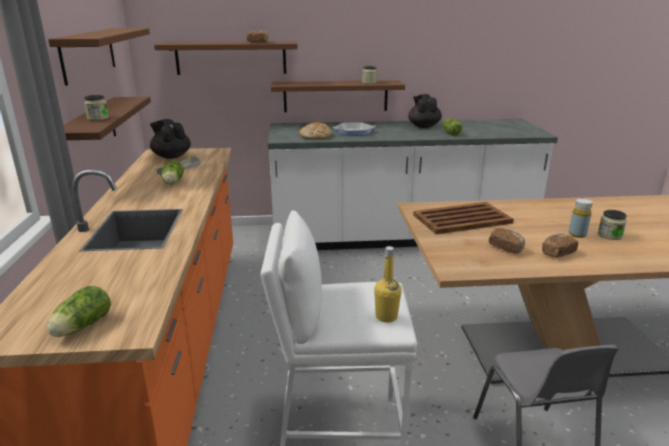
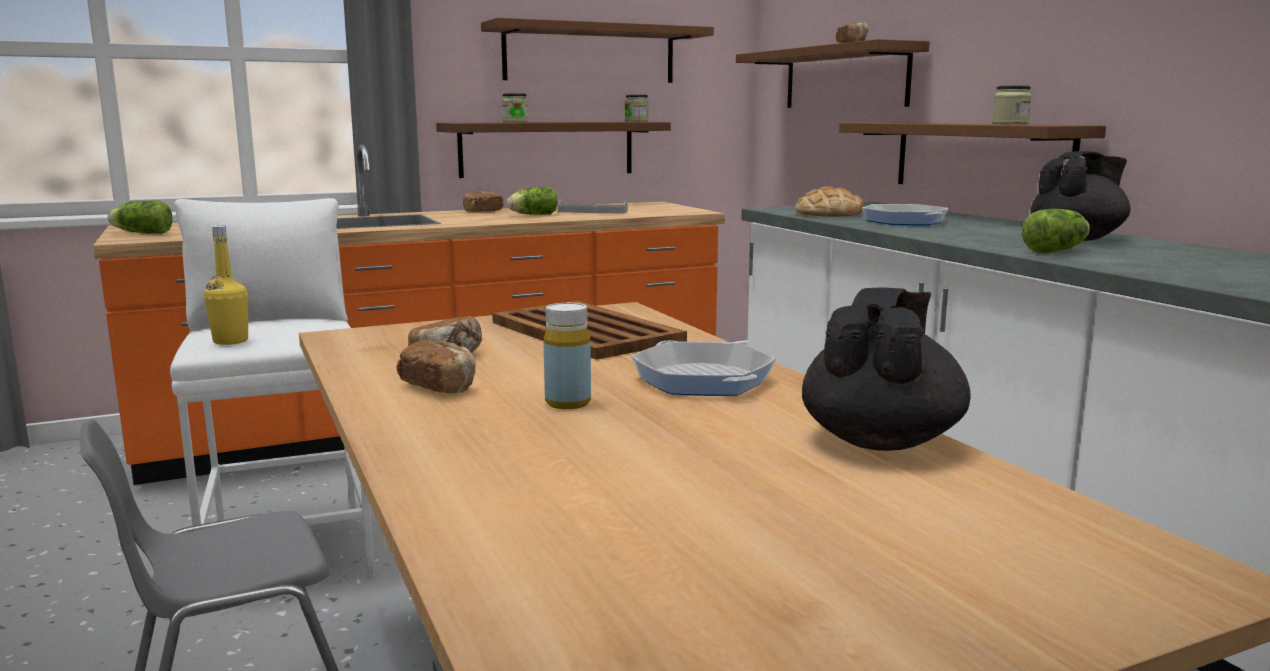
camera: 70 degrees right, 10 degrees down
(129, 193) = (483, 212): none -> bread
(171, 156) = (642, 206): black teapot -> black teapot (881, 440)
(543, 212) = (702, 379): none -> frying pan
(609, 235) = (588, 430): jar -> jar (636, 121)

